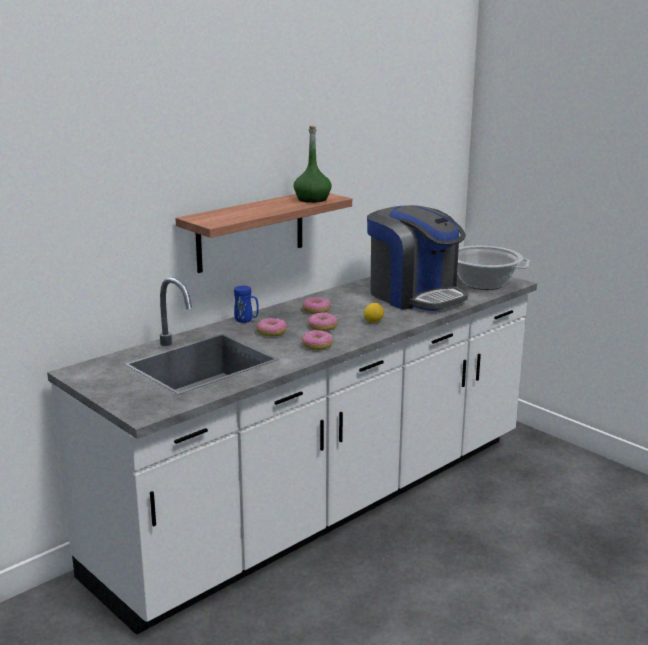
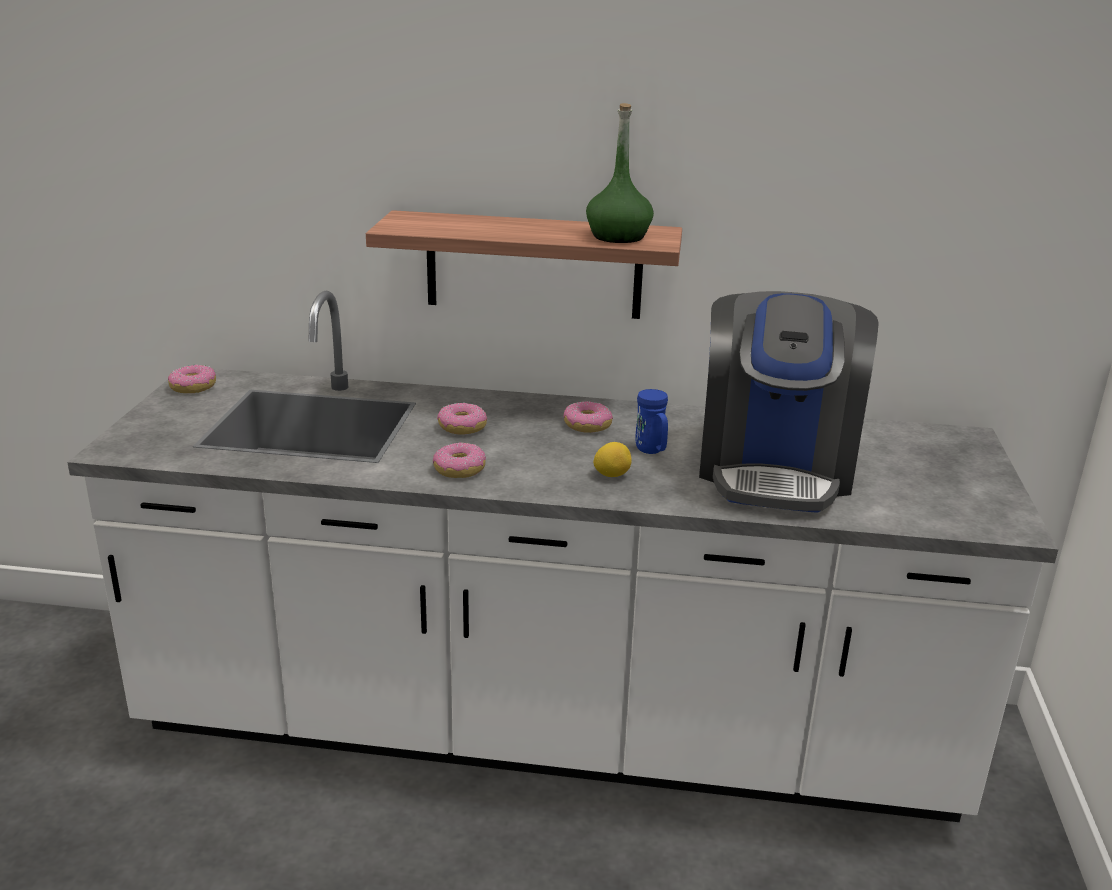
camera: 50 degrees right, 5 degrees up
(246, 321) = (478, 400): blue mug -> blue mug (652, 451)
(322, 327) = (532, 449): donut -> donut (193, 387)
(483, 283) = (943, 502): cooking pot -> none

